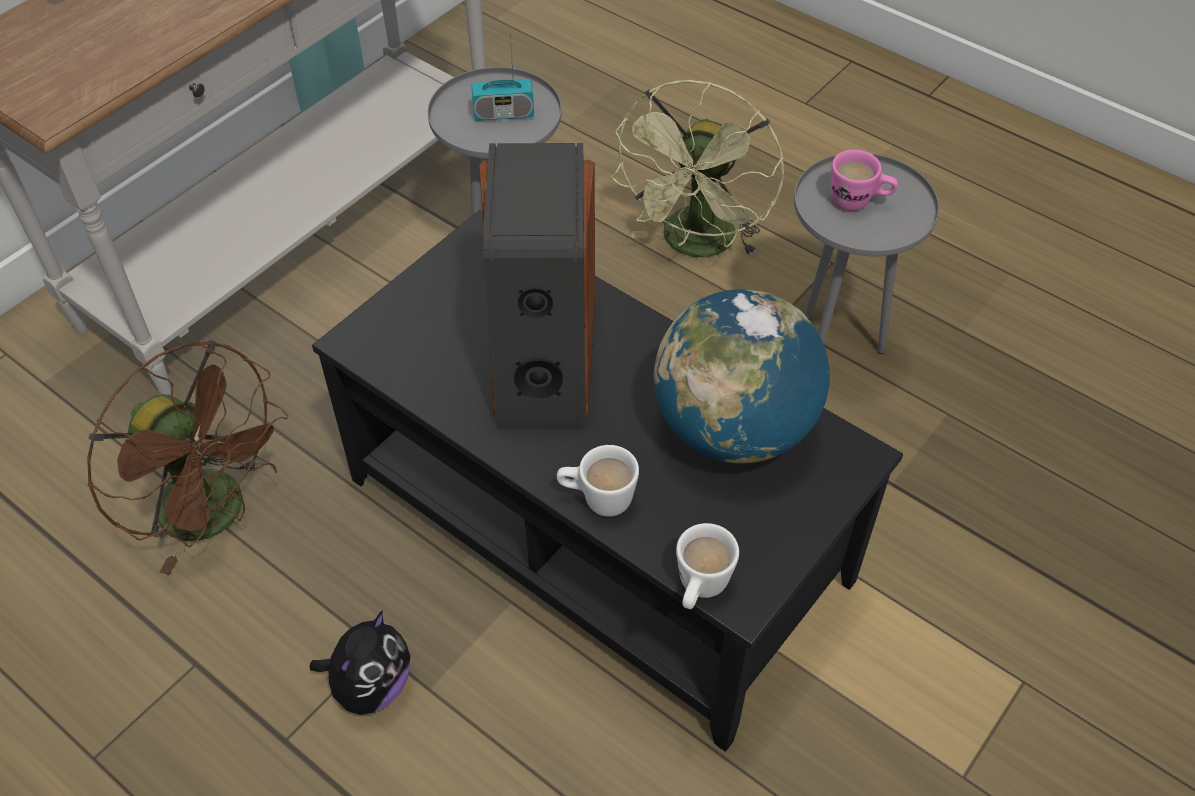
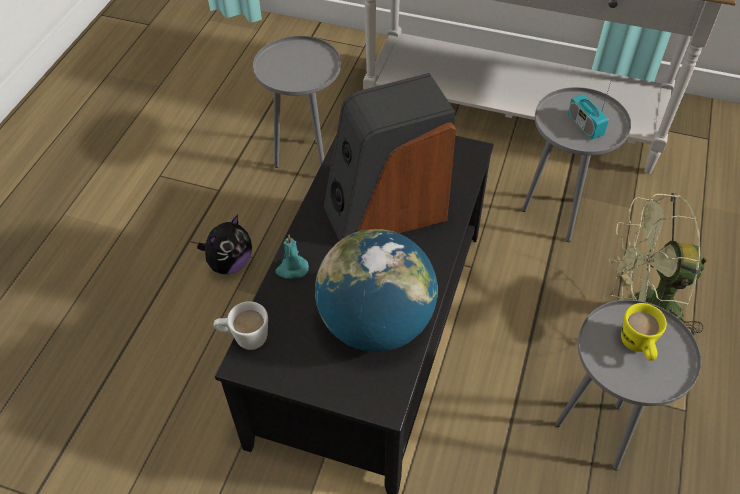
camera: 70 degrees right, 0 degrees up
(217, 514) = (306, 162): brown fan -> grey side table
(371, 686) = (230, 263): plush toy -> plush toy turned 60 degrees counterclockwise
(597, 499) = (292, 269): white mug -> turquoise candle
(858, 202) = (638, 347): pink mug -> yellow mug

